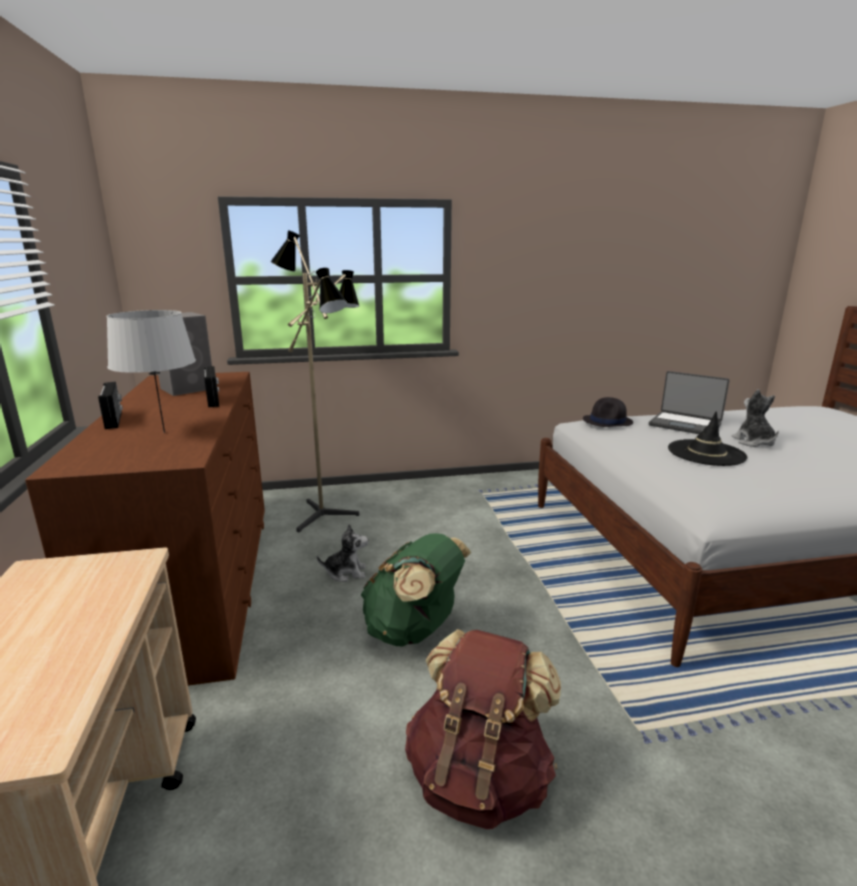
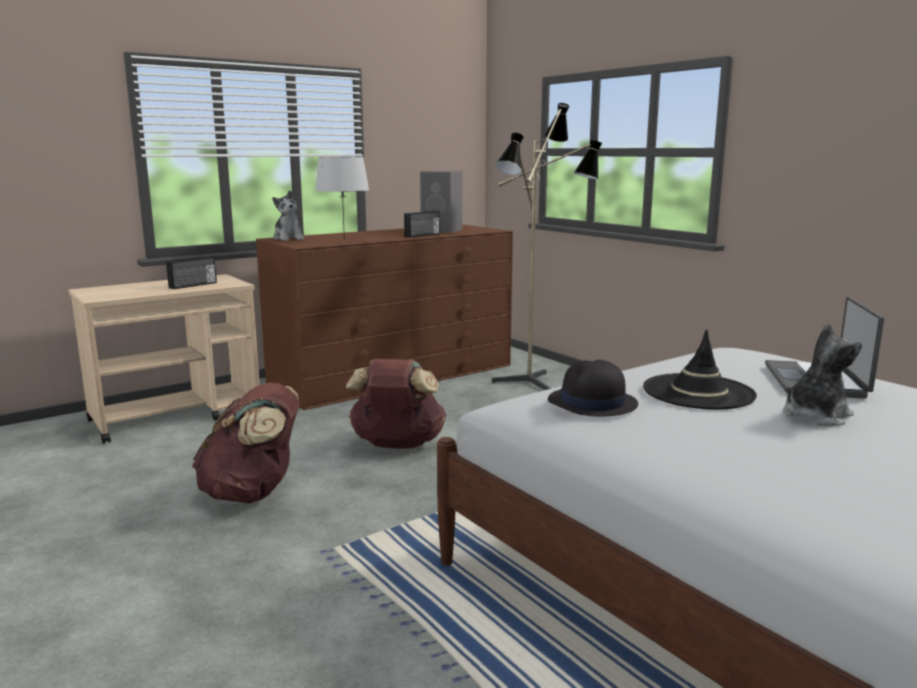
camera: 65 degrees right, 5 degrees down
(115, 420) = (357, 232): radio -> radio (193, 285)
(346, 572) = (452, 409): plush toy -> plush toy (288, 238)
(414, 630) = (397, 445): green backpack -> brown backpack
(607, 421) = (741, 351): black hat -> black hat (592, 403)

